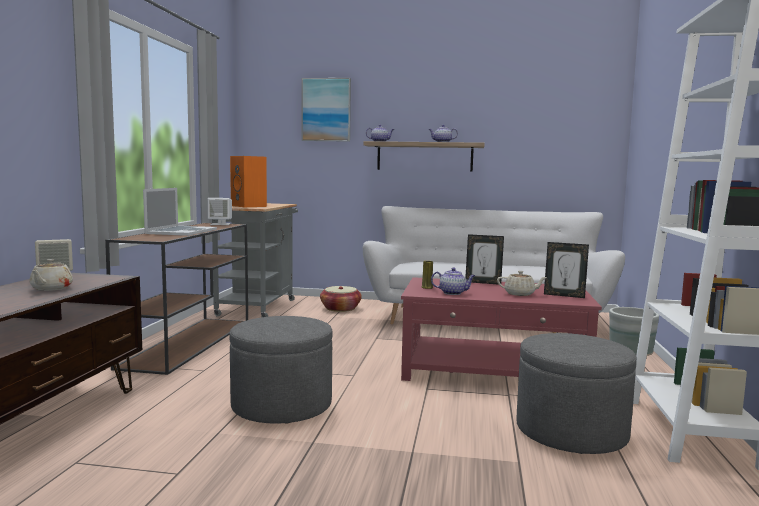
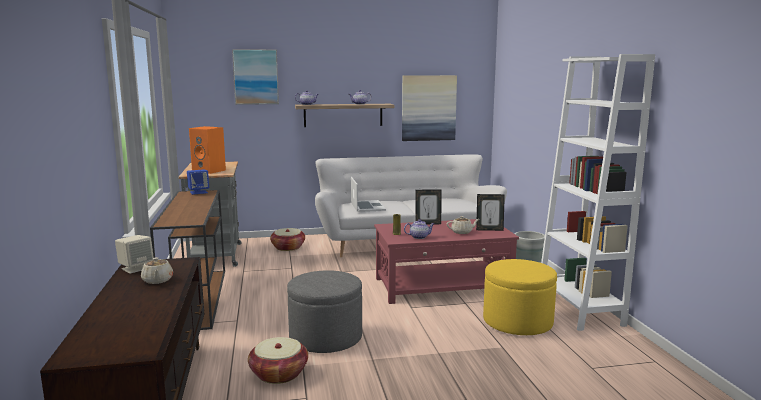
camera: 20 degrees left, 5 degrees up
(179, 436) = (279, 374): none -> basket
(181, 231) = (188, 208): laptop -> laptop (367, 206)
(220, 224) = (198, 192): white speaker -> blue speaker
(535, 151) = (428, 108): none -> picture
(571, 431) = (517, 322): grey ottoman -> yellow ottoman

